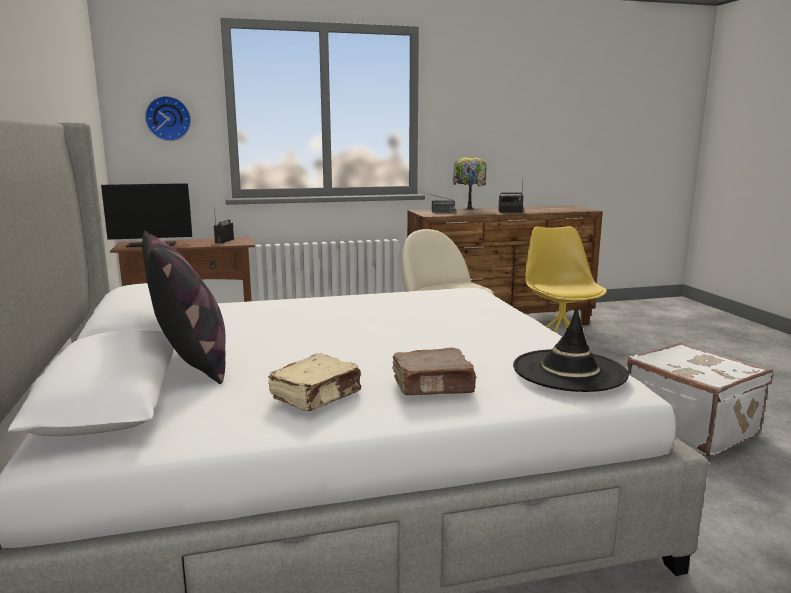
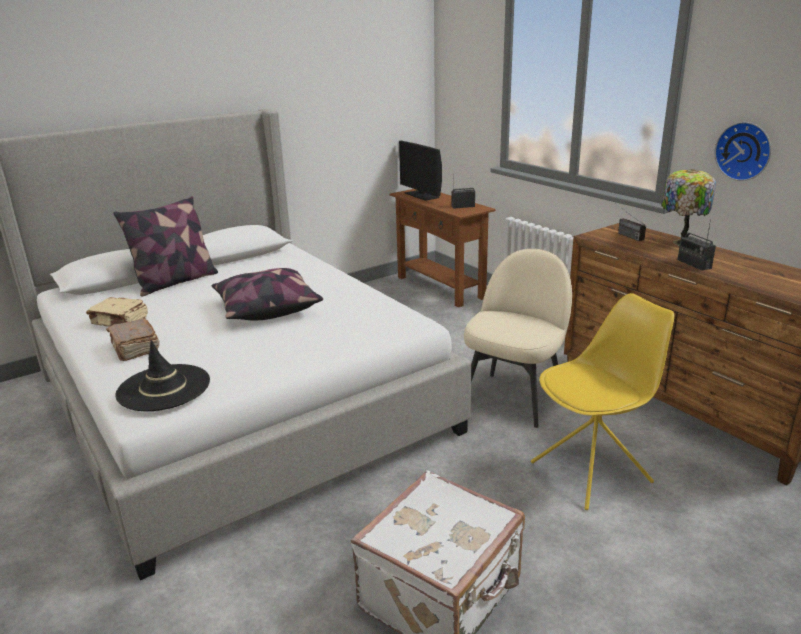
camera: 70 degrees right, 10 degrees up
(168, 118) = (467, 85): wall clock -> wall clock (744, 151)
(370, 327) = (266, 309): none -> pillow

